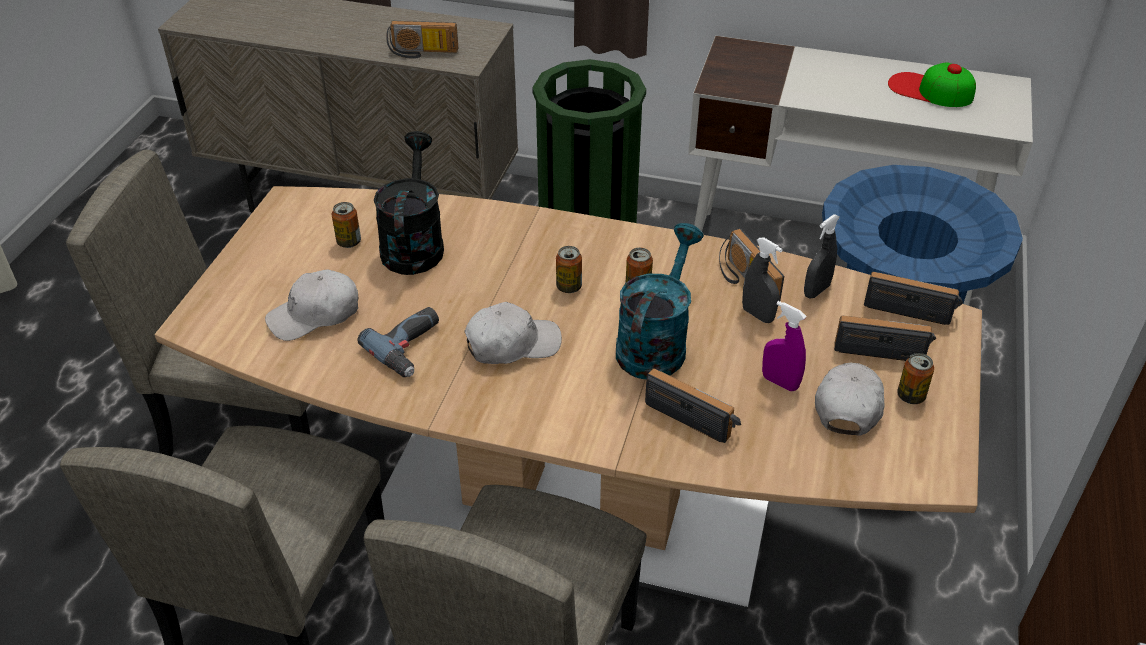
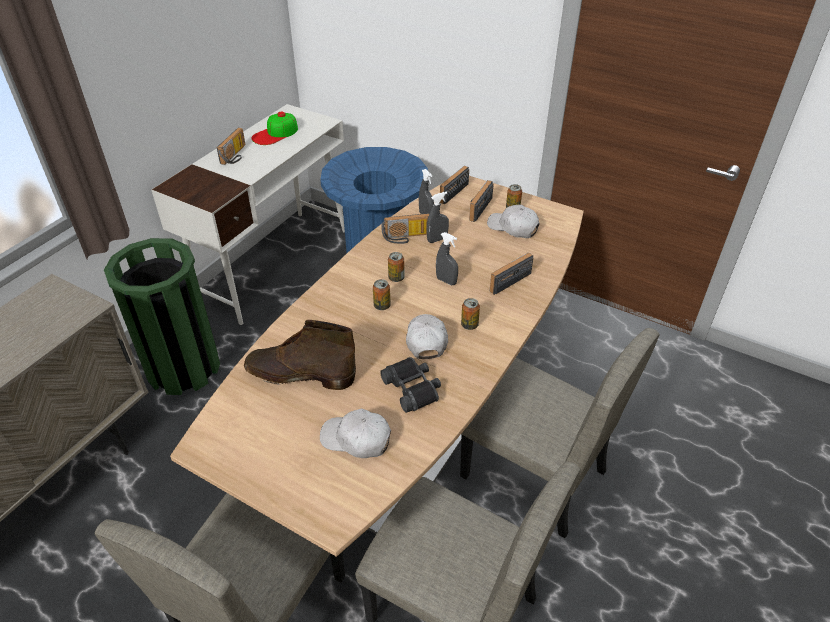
camera: 75 degrees left, 0 degrees up
(315, 315) = (356, 439): white cap -> white cap turned 120 degrees clockwise
(349, 242) = (277, 411): can -> can (469, 325)
(412, 348) = (412, 388): power drill -> black binoculars
(413, 243) = (299, 374): black watering can -> brown boot
(422, 53) = (49, 330): radio -> radio (236, 155)
(655, 343) = (446, 281): turquoise watering can -> grey spray bottle
(780, 382) = (491, 245): purple spray bottle -> none

